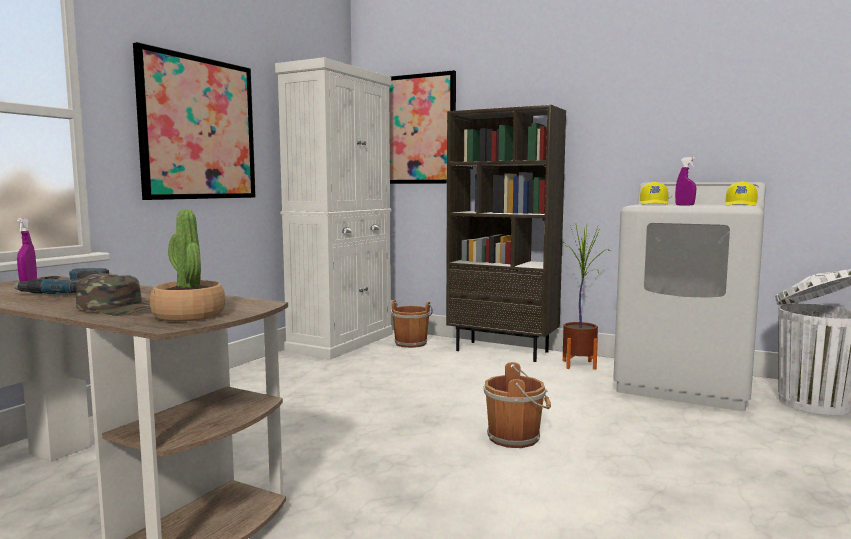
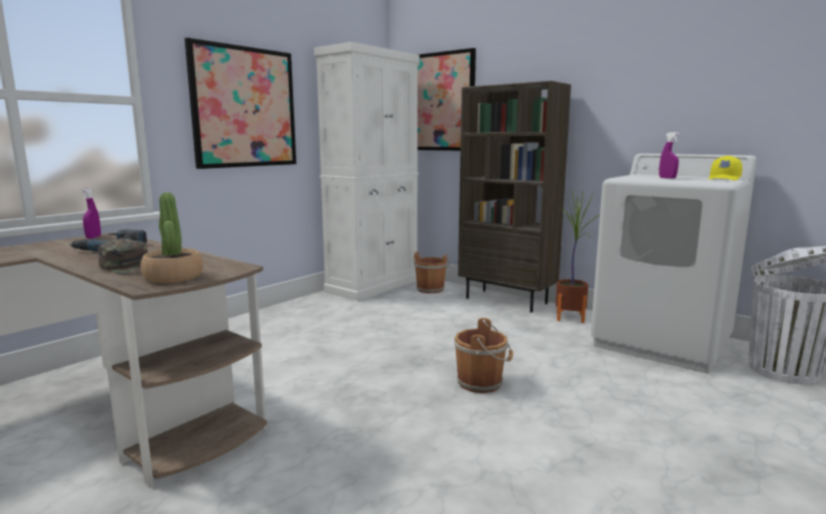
camera: 10 degrees right, 5 degrees up
(654, 204) = (642, 175): yellow cap -> none

